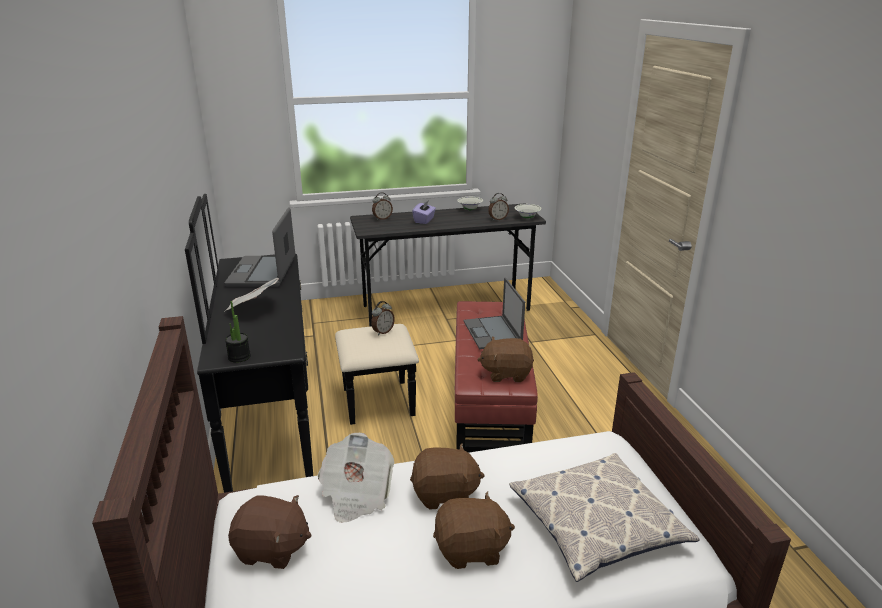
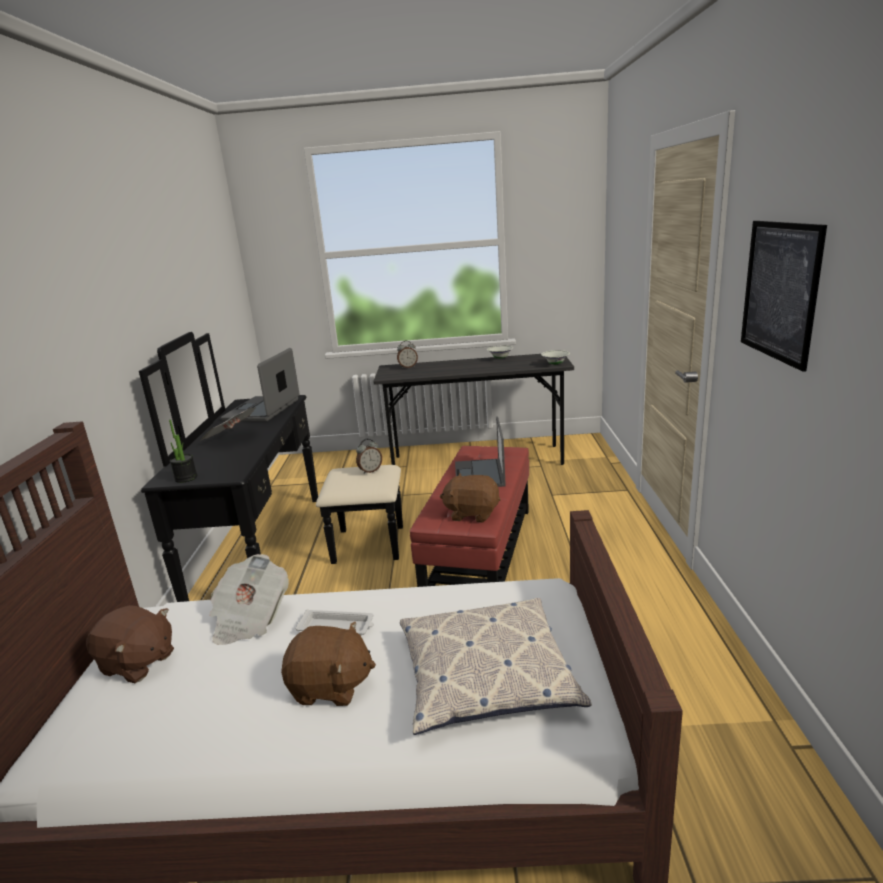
camera: 15 degrees right, 5 degrees down
(424, 220) = (448, 368): purple tissue box -> none
(445, 494) = (337, 627): brown plush toy -> white tray
(497, 219) = (523, 365): alarm clock -> none
(796, 193) = (779, 291): none -> picture

